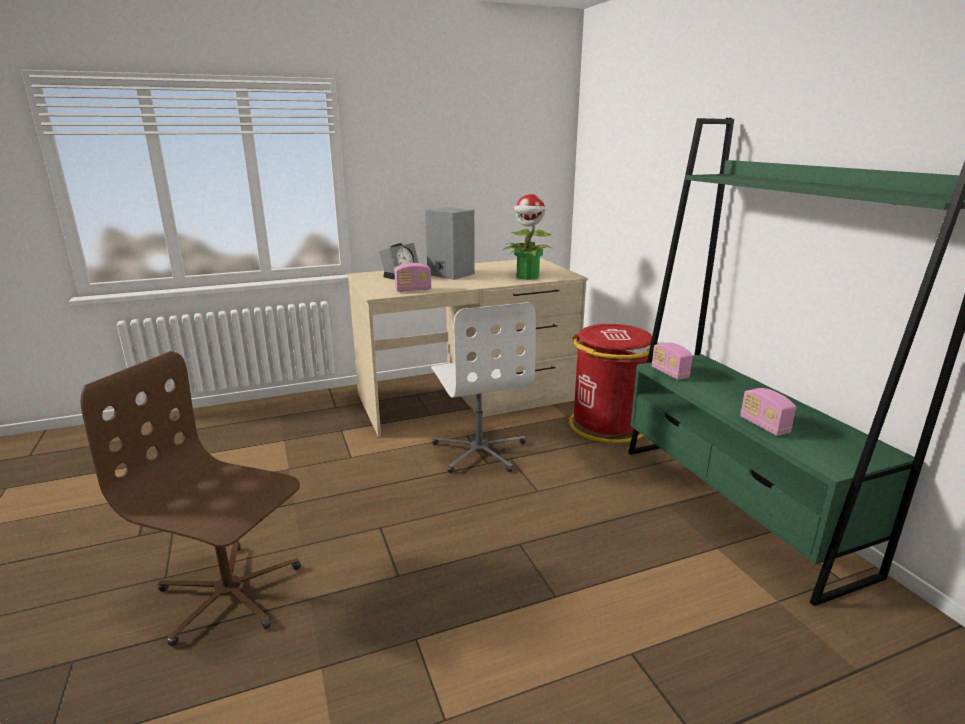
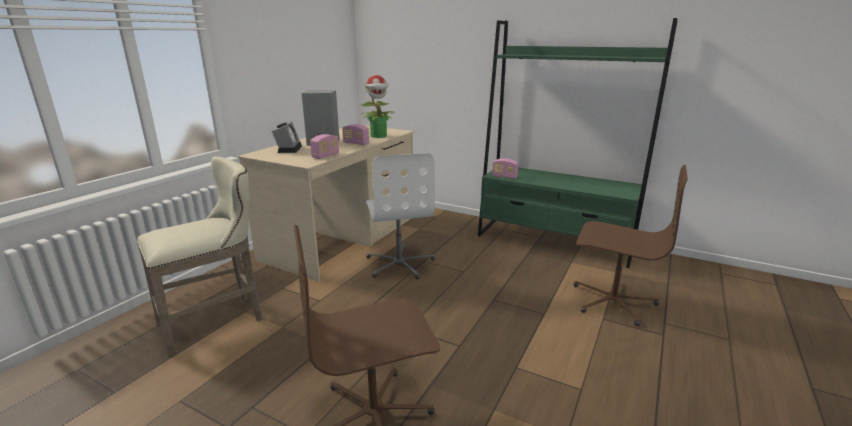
camera: 40 degrees left, 0 degrees up
(256, 440) = (217, 321): none -> beige stool
(480, 451) = (399, 264): white office chair -> white office chair turned 45 degrees clockwise
(606, 425) = (447, 226): red trash can -> none
(692, 638) = (612, 301): none -> brown office chair
(764, 426) = (580, 188): radio -> radio (356, 143)

